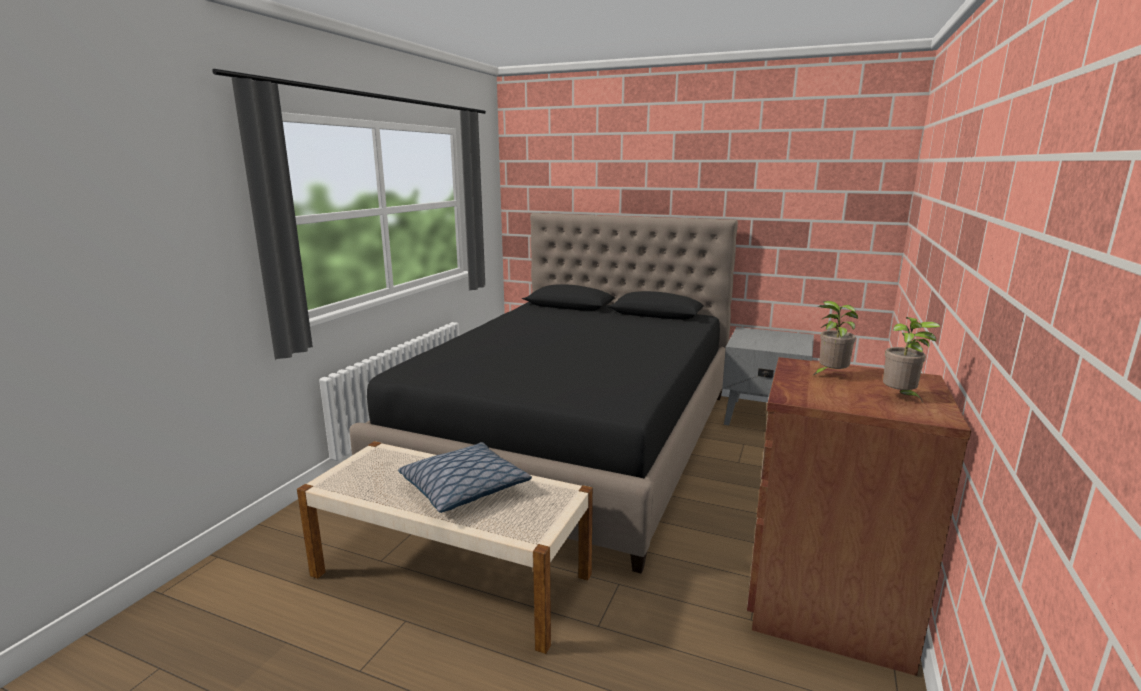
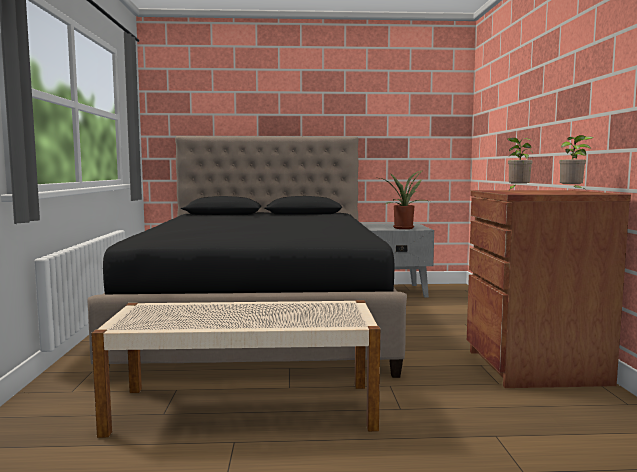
camera: 25 degrees left, 10 degrees down
(464, 488) = (261, 312): pillow -> none
(776, 345) = (403, 228): none -> potted plant

